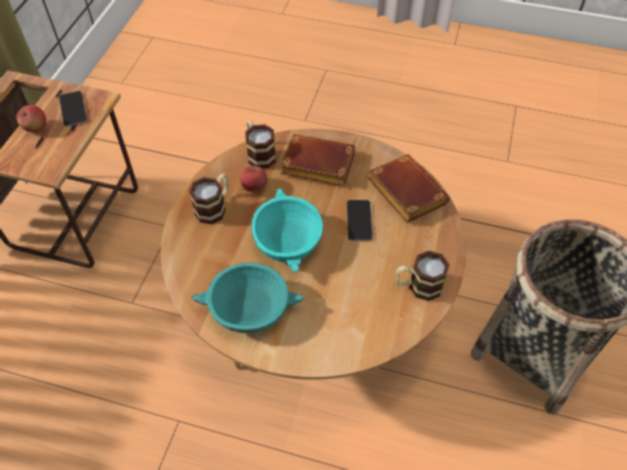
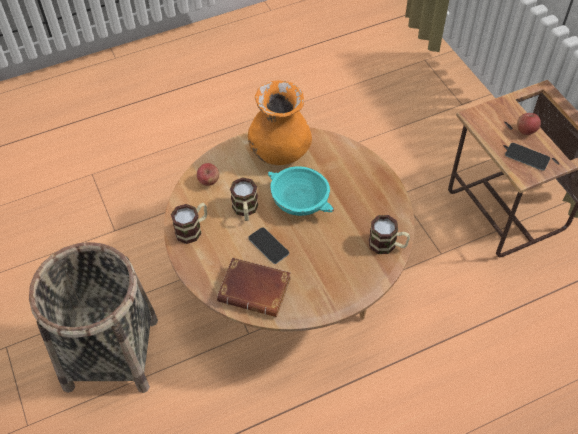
camera: 140 degrees right, 0 degrees up
(214, 207) = (368, 189): mug -> mug (245, 210)
(250, 308) = (279, 152): turquoise bowl -> orange vase
(254, 187) = (361, 219): apple -> apple (209, 181)
(315, 165) = (339, 265): brown book -> none

